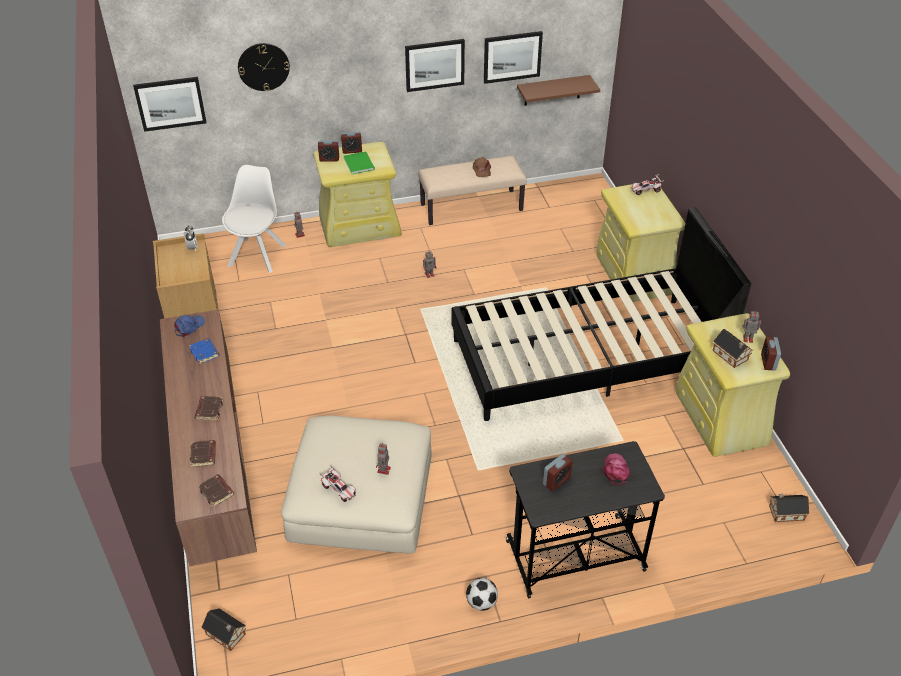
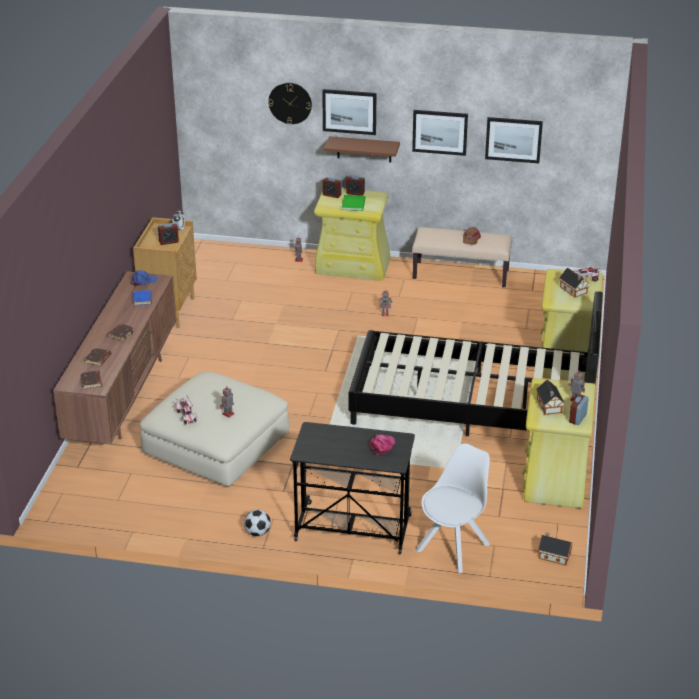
camera: 25 degrees right, 10 degrees down
(170, 103) = (211, 118): picture -> picture (349, 111)
(226, 635) = (64, 494): toy house -> toy house (574, 290)
(258, 255) = (254, 266): white chair -> white chair (454, 547)
(552, 90) = (553, 180): brown shelf -> brown shelf (364, 149)
(556, 481) = (331, 439): alarm clock -> alarm clock (168, 242)

